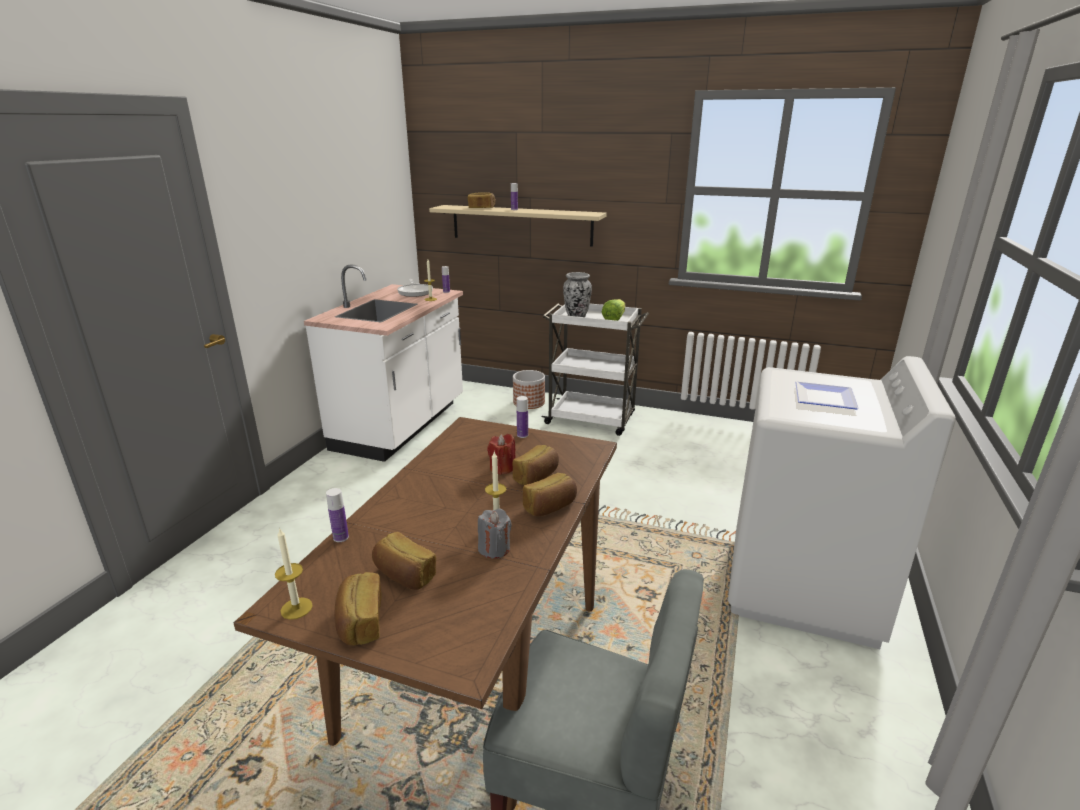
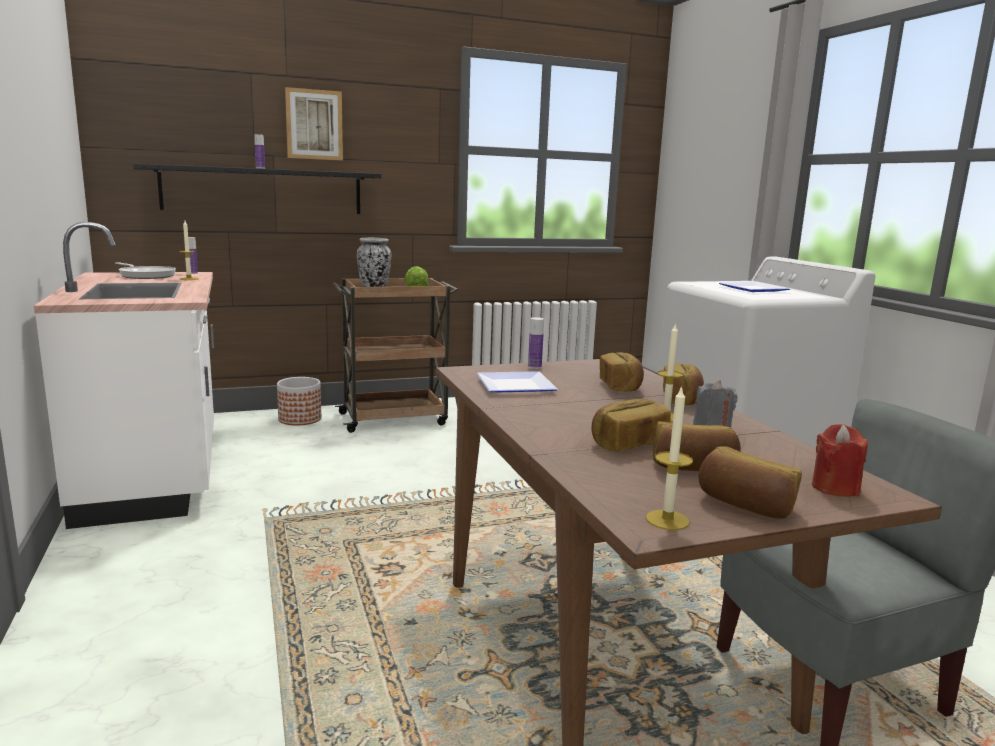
camera: 40 degrees left, 10 degrees down
(341, 537) = (562, 465): bottle -> none
(464, 453) = (513, 387): none -> plate
(481, 208) = (211, 166): bread -> bread (628, 443)
(502, 468) = (576, 388): red candle -> red candle (835, 488)
(521, 225) = (263, 190): beige shelf -> black shelf
(560, 172) = (314, 124): none -> picture
(592, 419) = (395, 419): white cart -> brown cart

